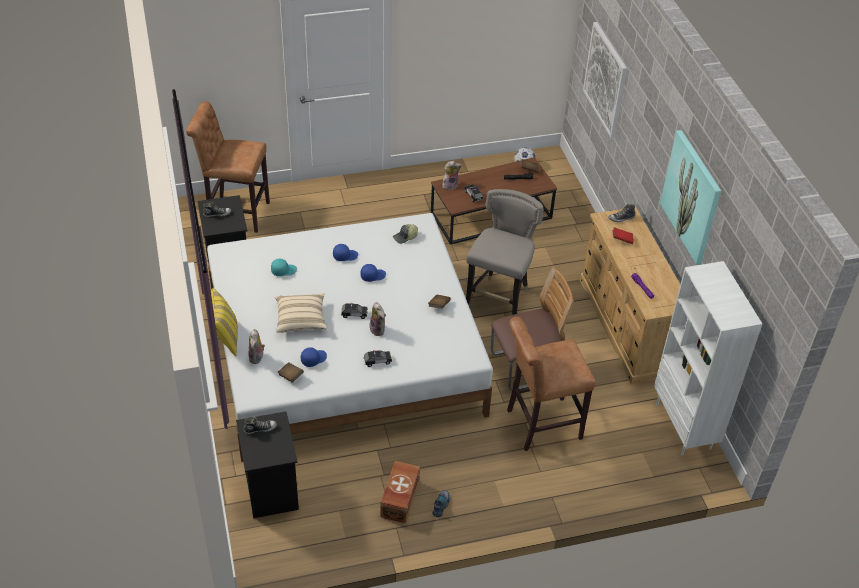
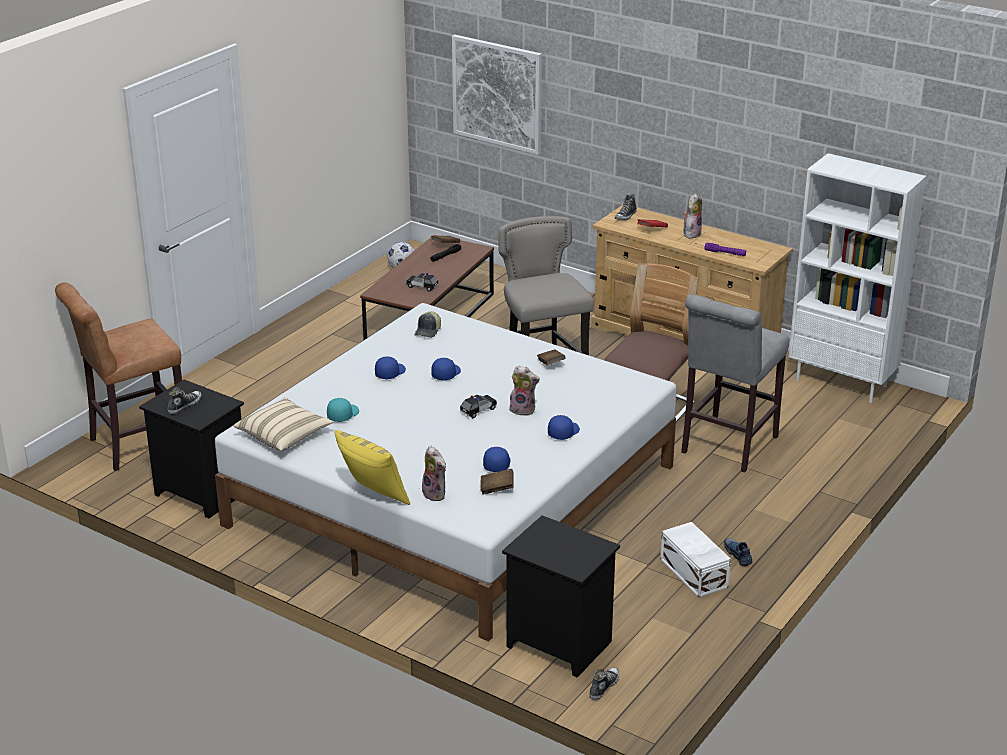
camera: 40 degrees left, 15 degrees down
(260, 429) = (539, 542): shoe -> shoe (604, 686)
(301, 319) = (430, 442): beige pillow -> beige pillow (284, 436)
(377, 361) = (563, 432): toy car -> blue cap
(399, 499) = (693, 574): brown storage box -> white storage box
(450, 185) = (385, 289): plush toy -> plush toy (691, 233)
(539, 425) = (726, 447): brown stool -> grey stool
(692, 196) = (731, 124): picture -> none

